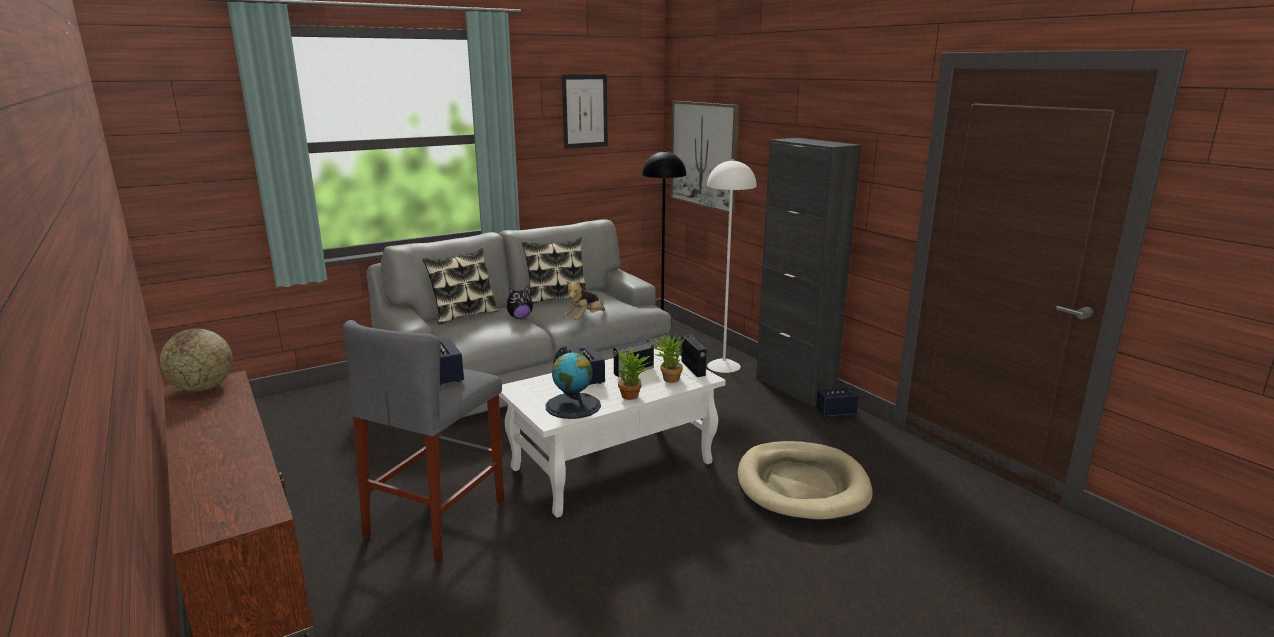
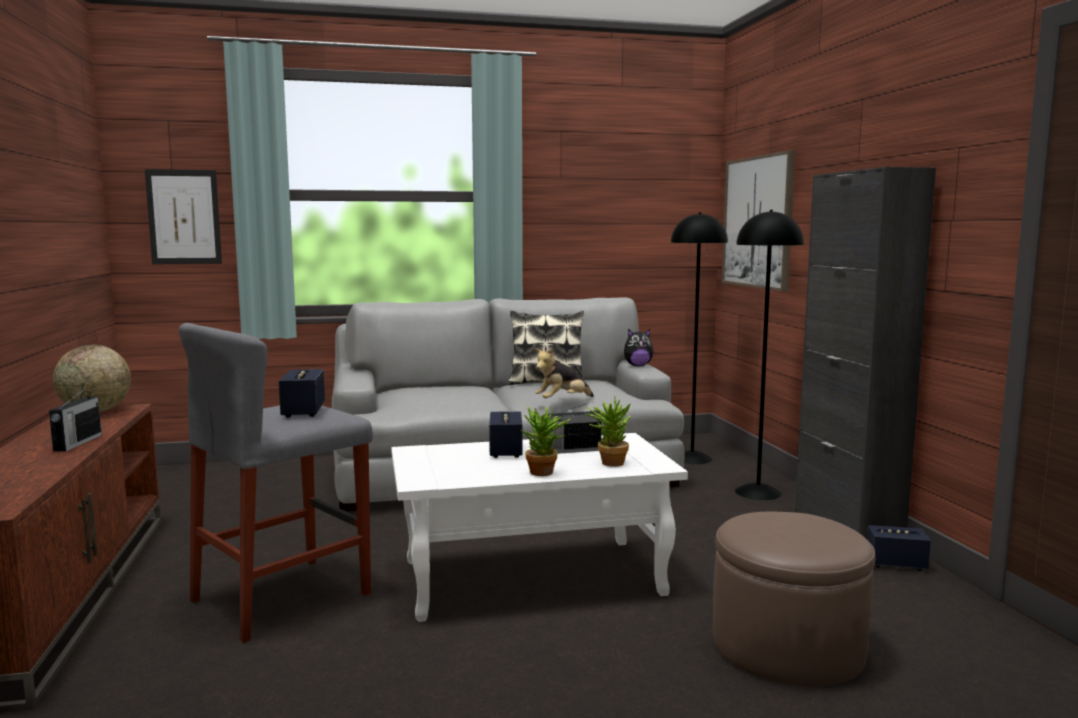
camera: 20 degrees right, 10 degrees down
(464, 315) = (427, 387): pillow -> none
(520, 317) = (488, 395): plush toy -> plush toy (637, 365)
(573, 406) = (460, 473): globe -> none
(585, 111) = (614, 172): picture -> picture (184, 217)
(693, 368) = (653, 456): radio -> radio (77, 443)
(723, 366) = (758, 492): white floor lamp -> black floor lamp
(802, 486) = (787, 646): beige dog bed -> brown ottoman

